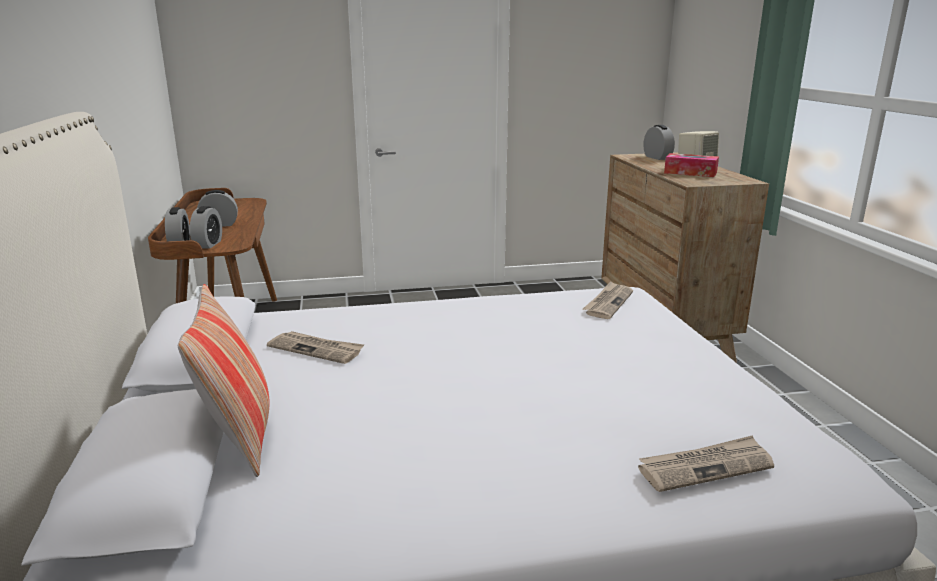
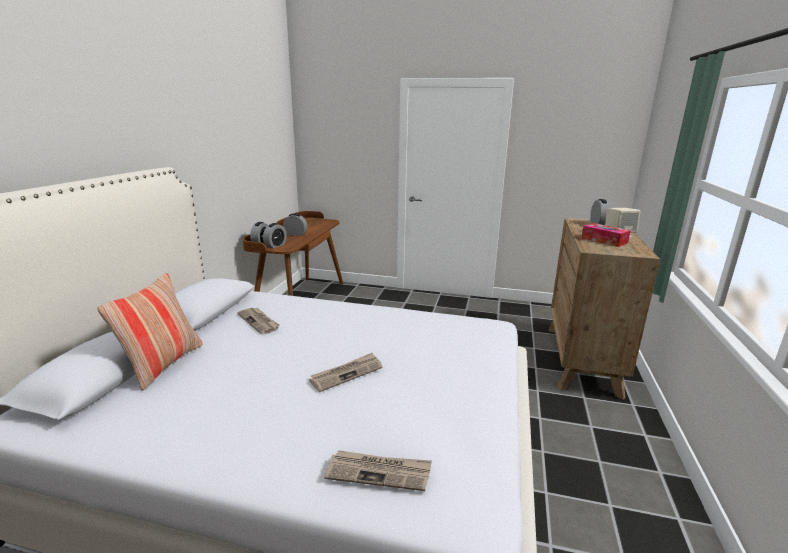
camera: 25 degrees right, 0 degrees up
(608, 302) = (470, 330): newspaper -> newspaper (347, 373)

